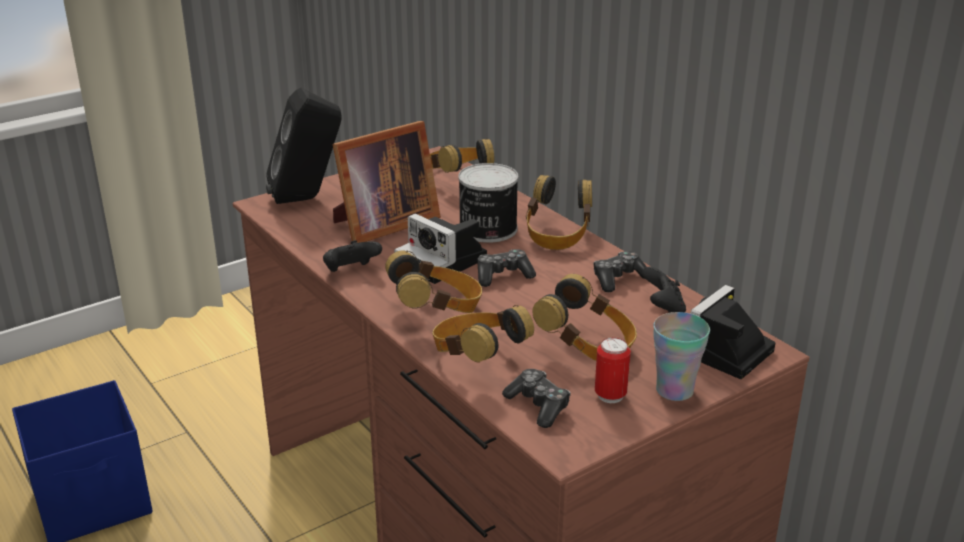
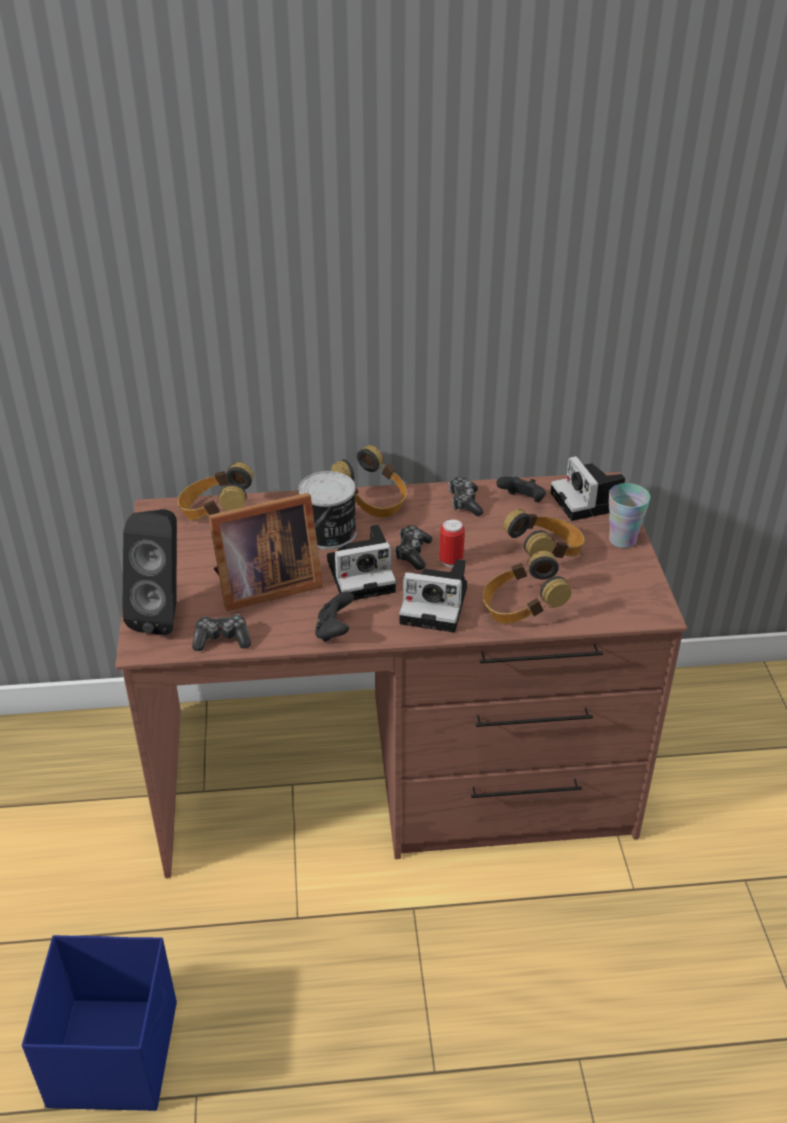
camera: 60 degrees left, 10 degrees up
(382, 224) = (263, 586): picture frame -> picture frame turned 75 degrees clockwise
(437, 310) = (437, 605): headphones -> camera
(538, 406) = (601, 604): game controller -> game controller (222, 639)
(610, 395) = (610, 568): can -> can (451, 561)

